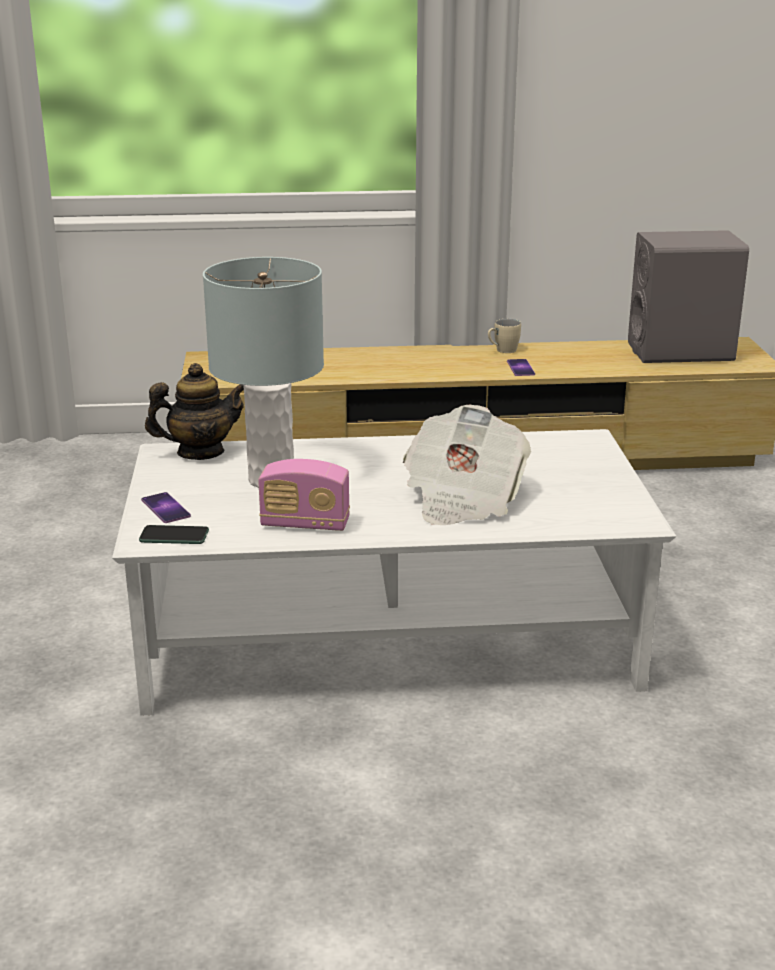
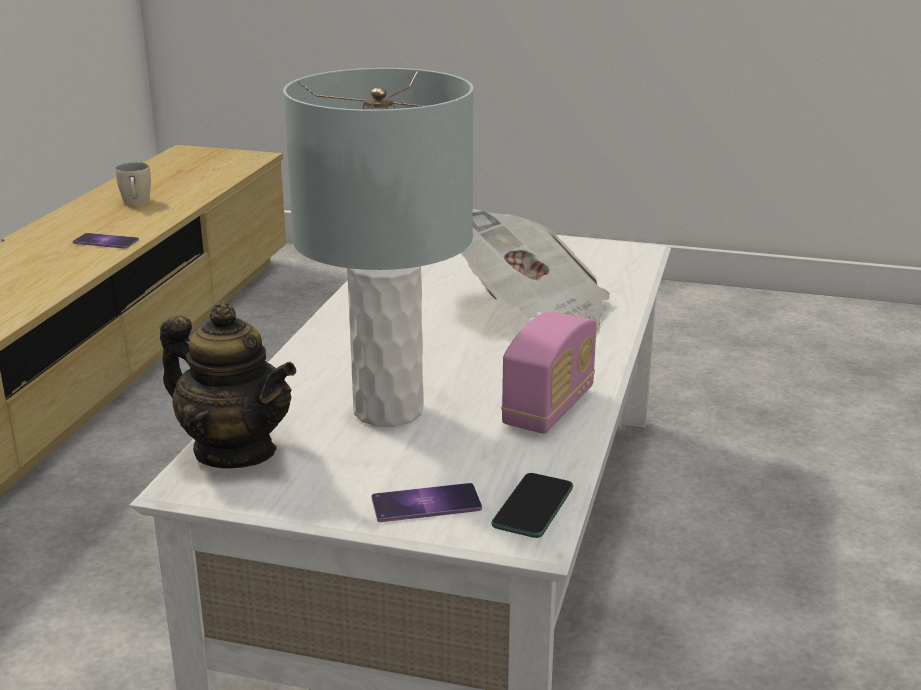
camera: 70 degrees left, 0 degrees up
(200, 452) = (235, 451): teapot -> teapot turned 120 degrees clockwise
(502, 351) = (36, 239): beige mug -> beige mug (136, 204)
(680, 352) = (174, 173): grey speaker -> none

